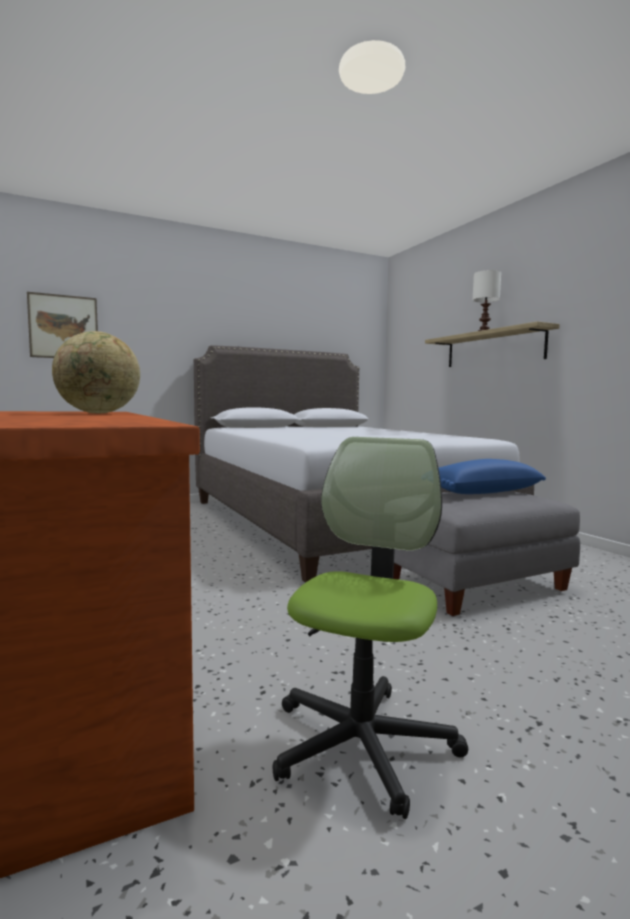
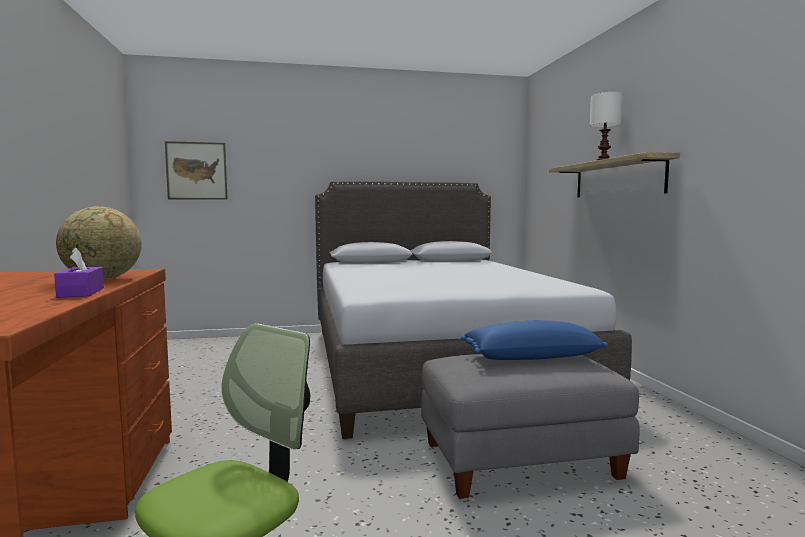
camera: 15 degrees right, 0 degrees up
(124, 416) = (81, 292): none -> purple tissue box

